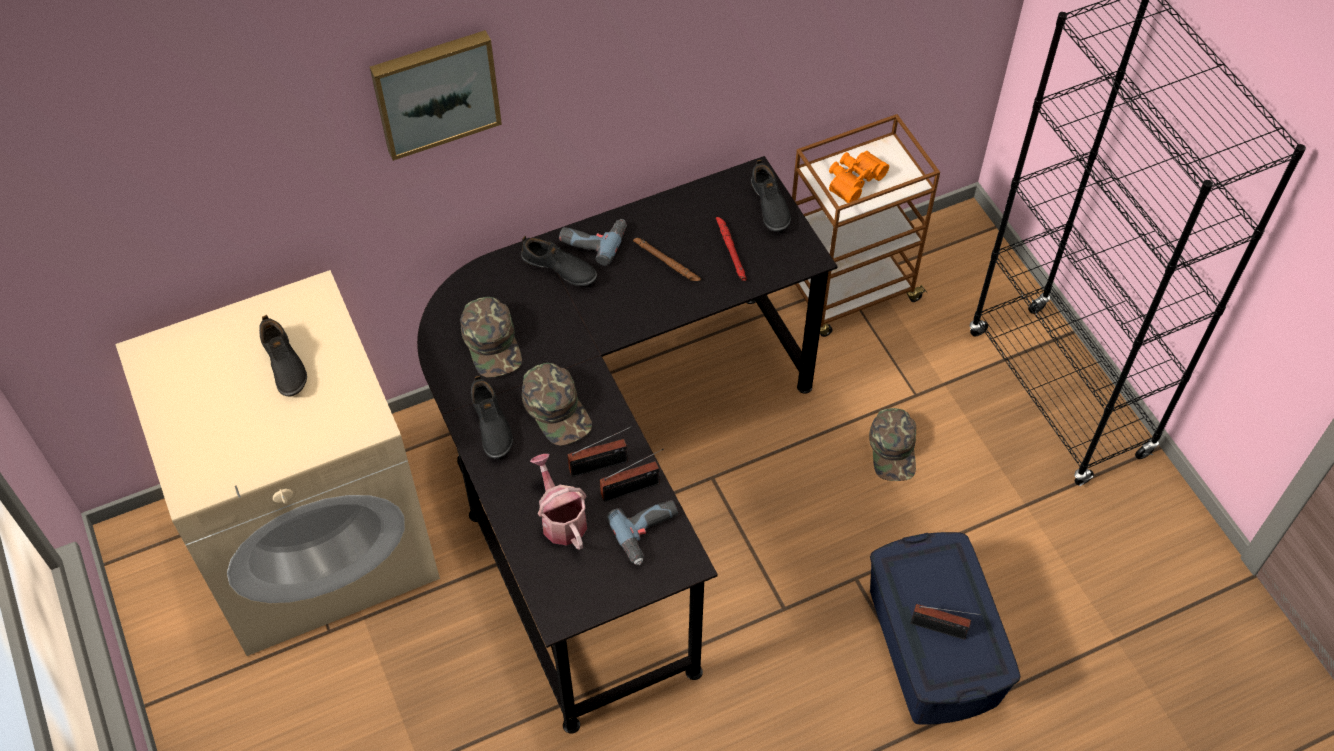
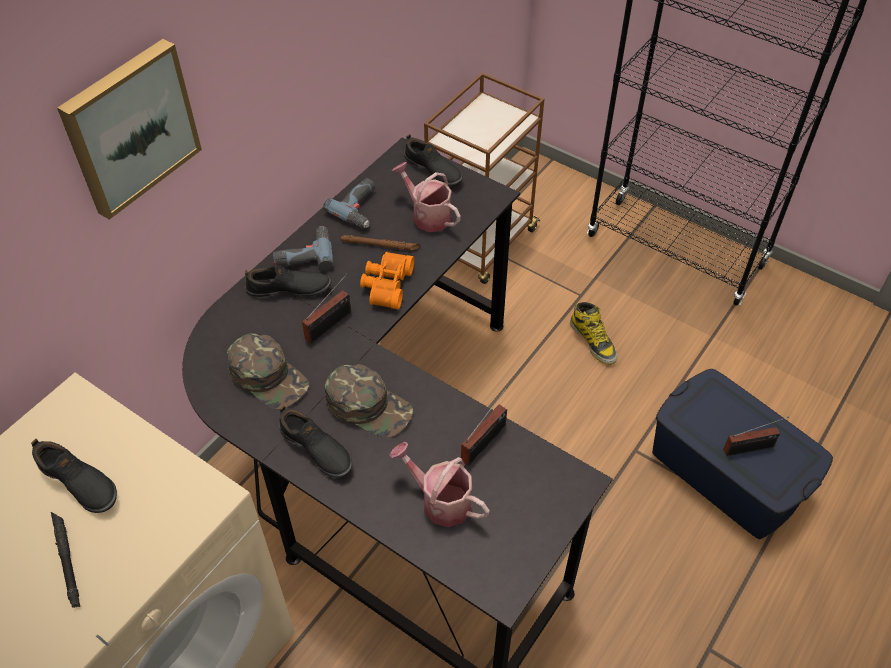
camera: 30 degrees left, 5 degrees down
(244, 420) = (67, 560): none -> black flashlight
(602, 465) = (443, 435): radio -> radio (331, 324)
(649, 533) = (528, 473): power drill -> power drill (360, 208)
(731, 251) = (427, 215): red flashlight -> watering can
(853, 180) = (476, 134): orange binoculars -> orange binoculars (385, 285)
(893, 449) = (593, 341): green cap -> boot

